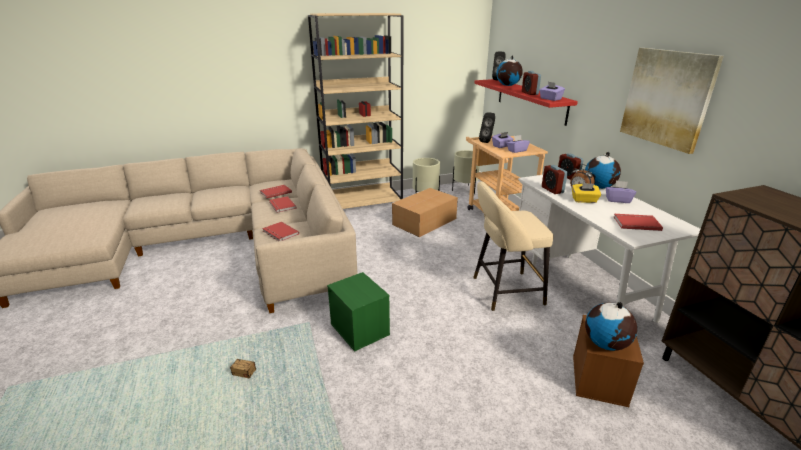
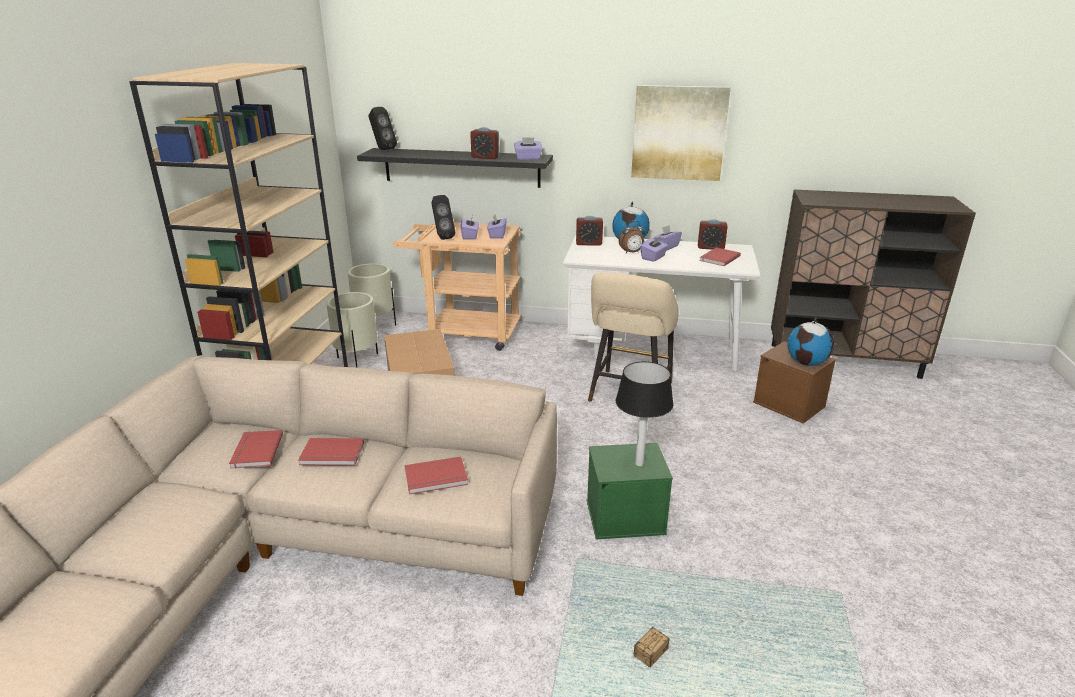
camera: 60 degrees left, 0 degrees up
(357, 294) = (639, 463): none -> table lamp
(508, 85) = (425, 153): globe -> none
(530, 100) = (461, 167): red shelf -> black shelf
(552, 190) = (614, 260): alarm clock -> alarm clock (710, 247)
(584, 200) = (653, 257): yellow tissue box -> purple tissue box

